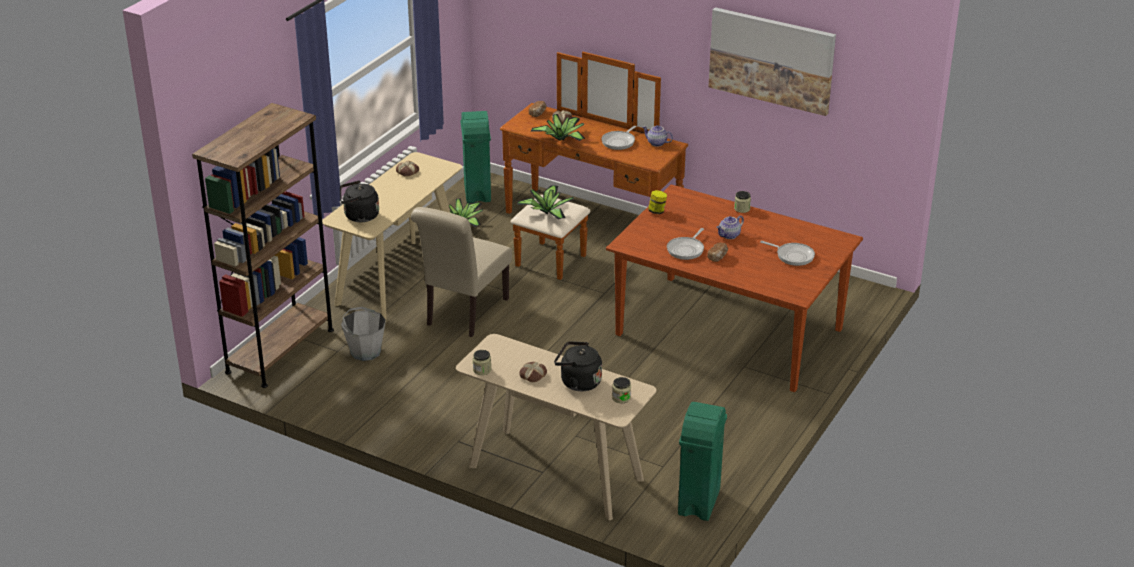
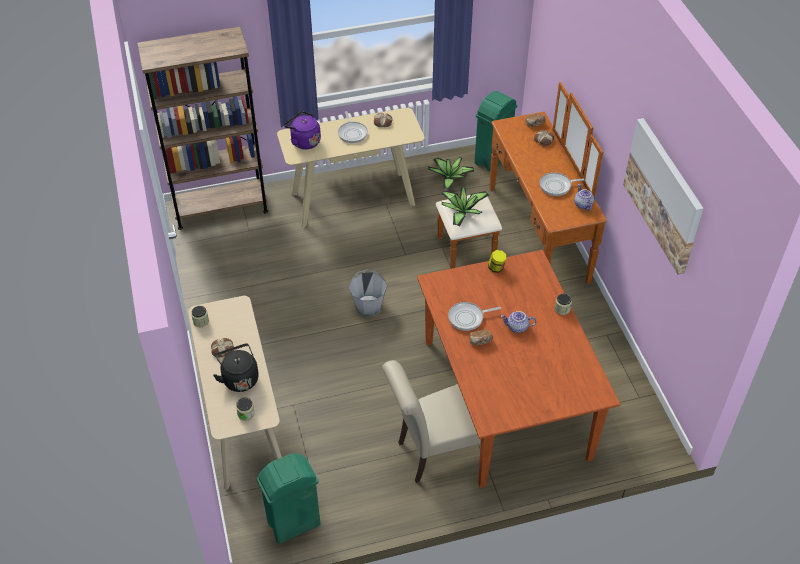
camera: 45 degrees right, 15 degrees up
(359, 216) = (304, 141): black kettle -> purple kettle
(365, 351) = (263, 242): grey bucket -> grey bucket (368, 306)
(464, 314) = (355, 254): beige chair -> beige chair (436, 453)
(561, 139) = (519, 157): potted plant -> none
(793, 256) = (537, 381): frying pan -> frying pan (352, 133)

